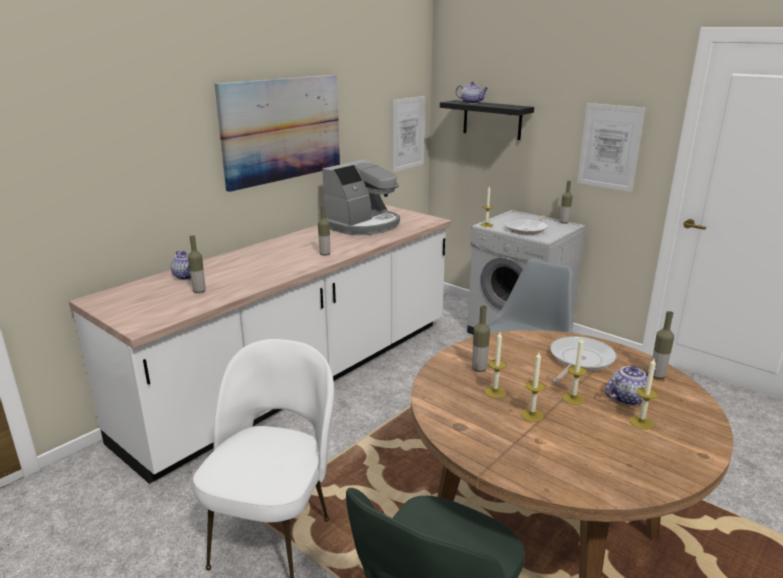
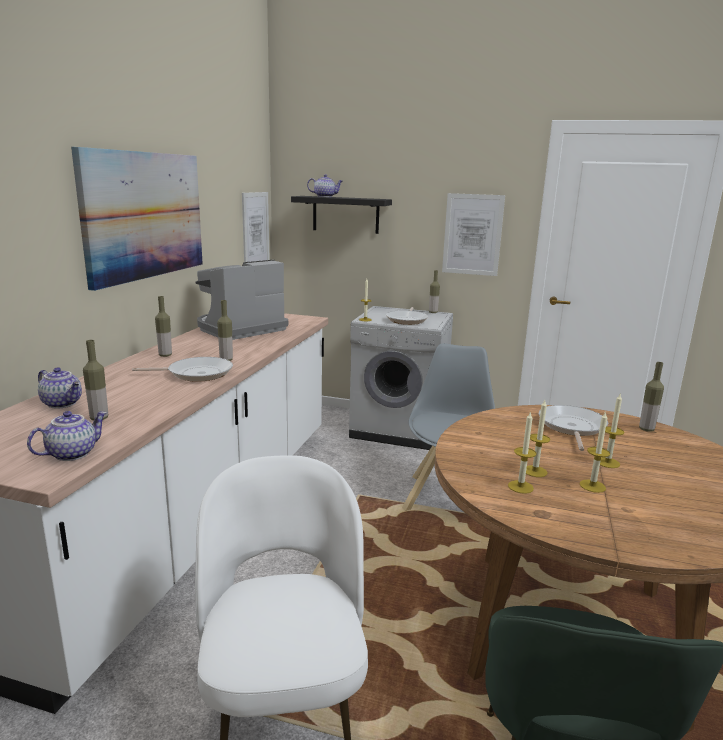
camera: 25 degrees left, 5 degrees down
(292, 264) = (196, 373): none -> frying pan
(363, 225) = (240, 329): coffee machine -> coffee machine turned 150 degrees counterclockwise
(479, 369) = (495, 452): bottle -> bottle (165, 355)
(627, 398) = (648, 452): teapot -> teapot (72, 453)
(641, 422) = (684, 472): candle -> candle (520, 487)

